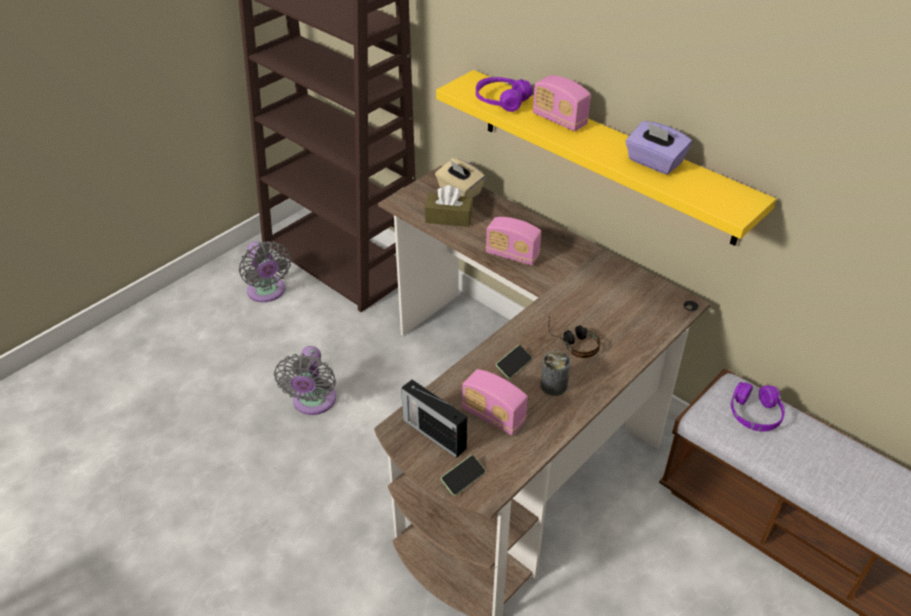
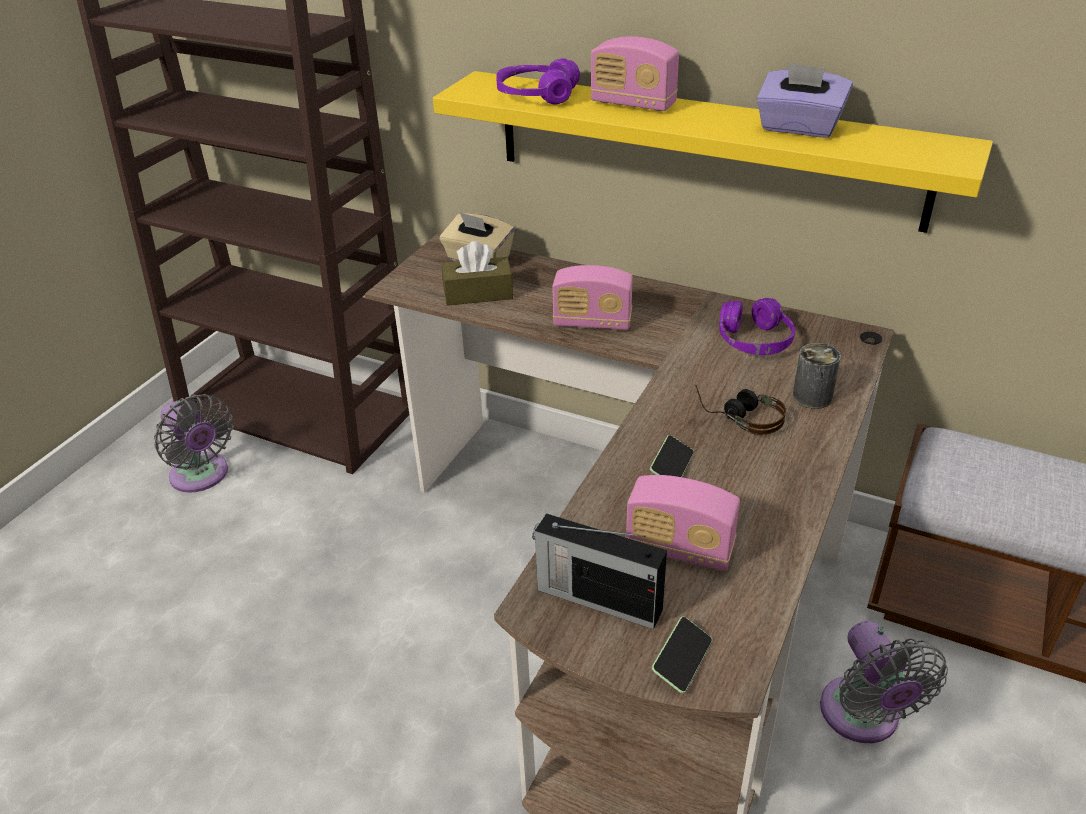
camera: 15 degrees left, 5 degrees down
(313, 402) = (320, 618): grey fan -> grey fan (863, 718)
(553, 385) = (746, 482): can -> can (812, 396)
(754, 414) = (998, 471): purple headphones -> purple headphones (754, 341)

